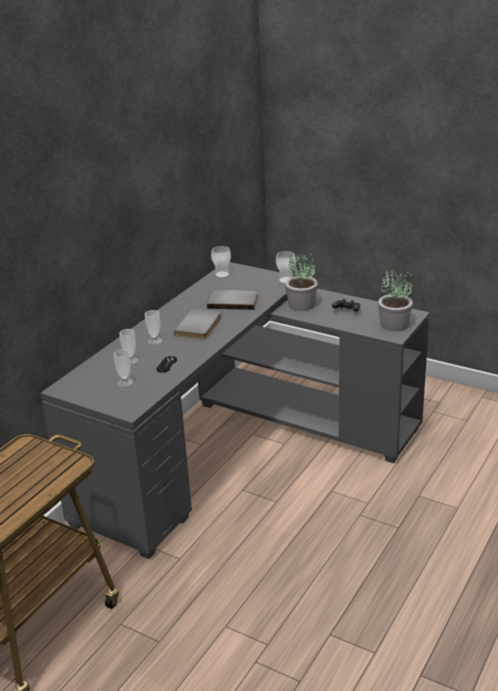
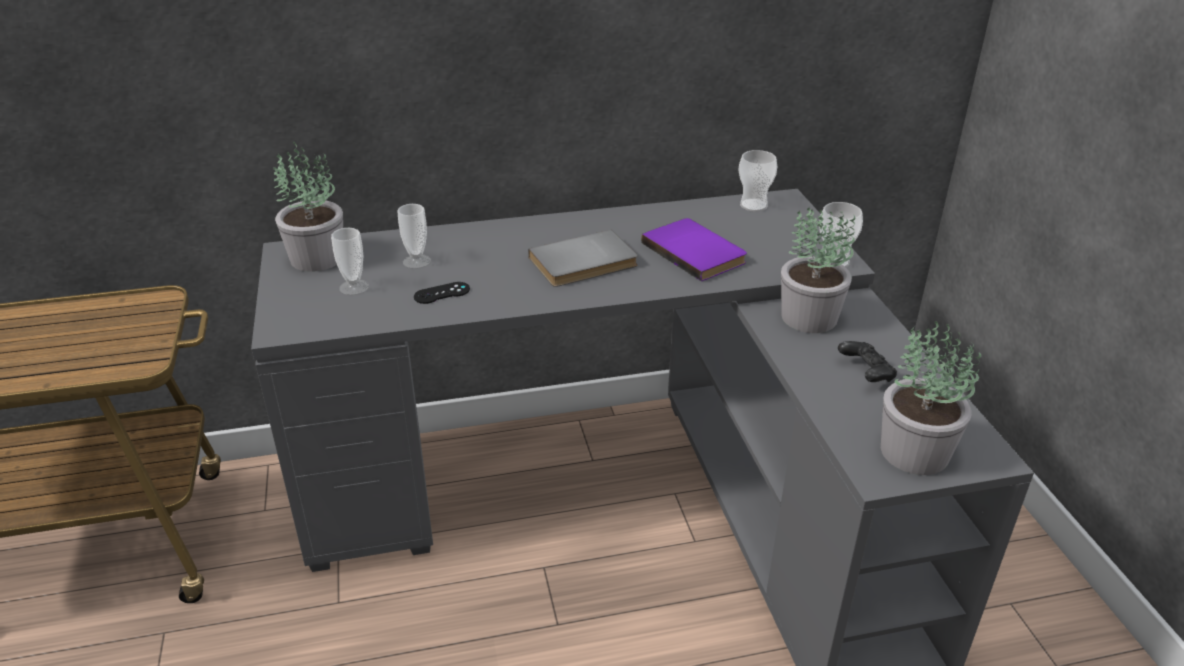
camera: 45 degrees right, 5 degrees up
(81, 383) = (315, 258): none -> potted plant
(155, 341) = (493, 251): cup -> none
(233, 301) = (696, 252): grey book -> purple book

